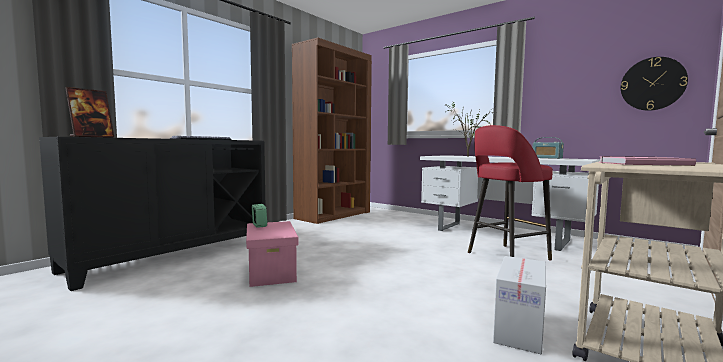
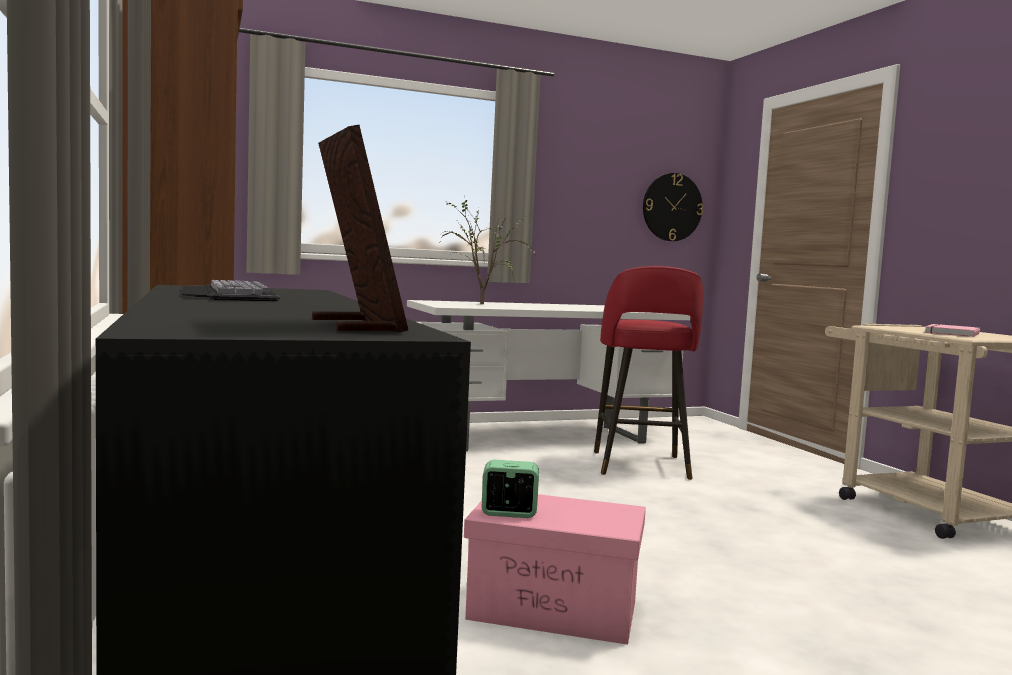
camera: 60 degrees left, 0 degrees up
(519, 329) = (877, 535): cardboard box -> none
(547, 158) = (588, 305): radio -> none

